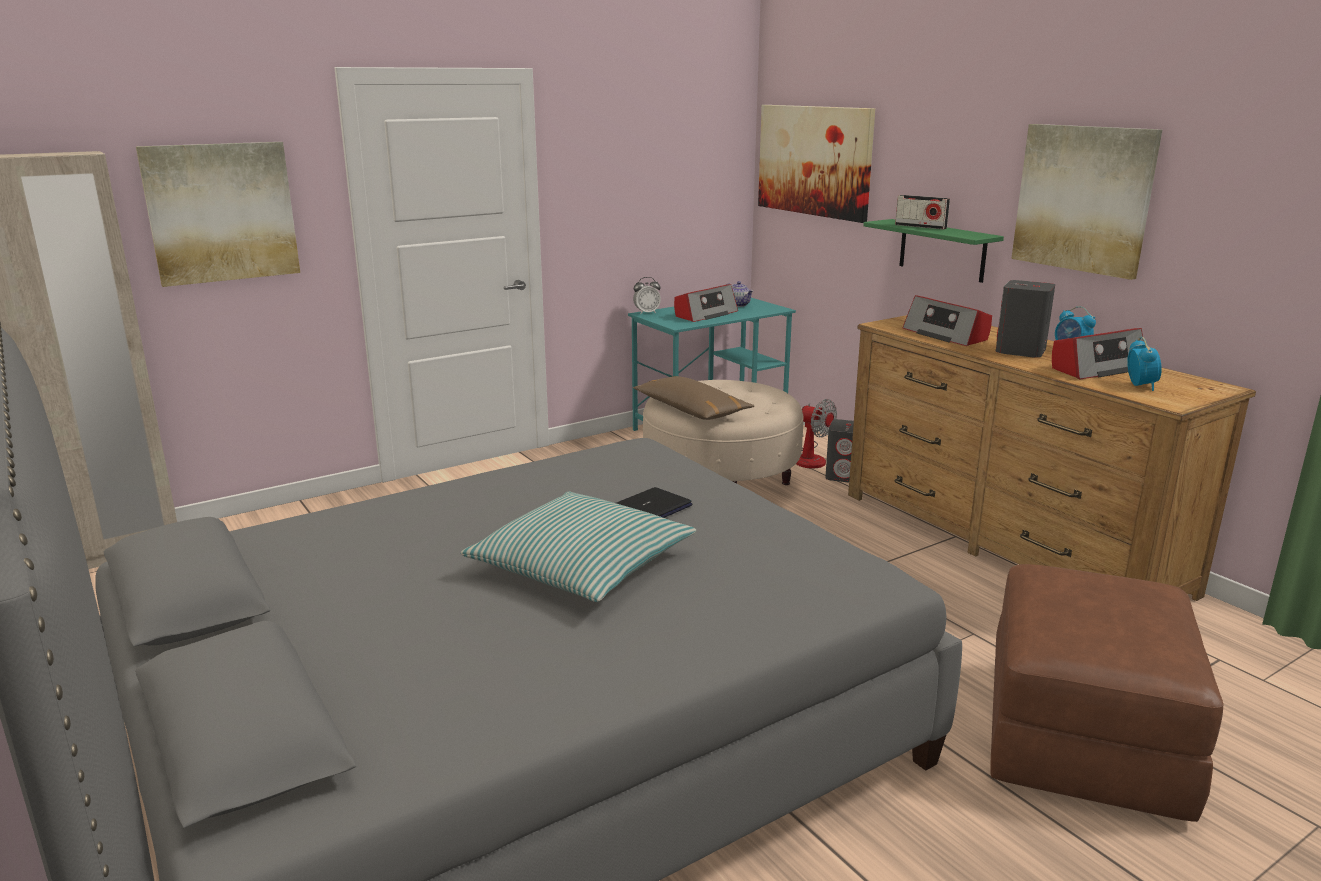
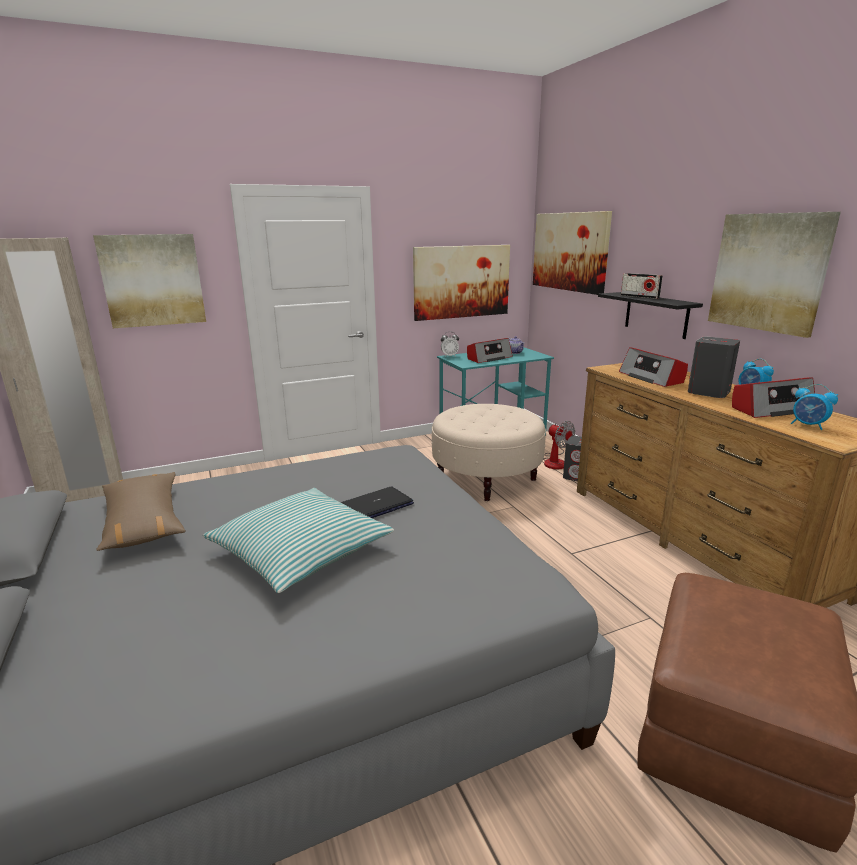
camera: 10 degrees right, 0 degrees up
(660, 203) = (461, 282): none -> picture
(691, 410) = (463, 424): brown pillow -> brown pillow (143, 522)
(942, 250) = (656, 315): green shelf -> black shelf
(1140, 386) = (808, 425): alarm clock -> alarm clock turned 120 degrees clockwise

